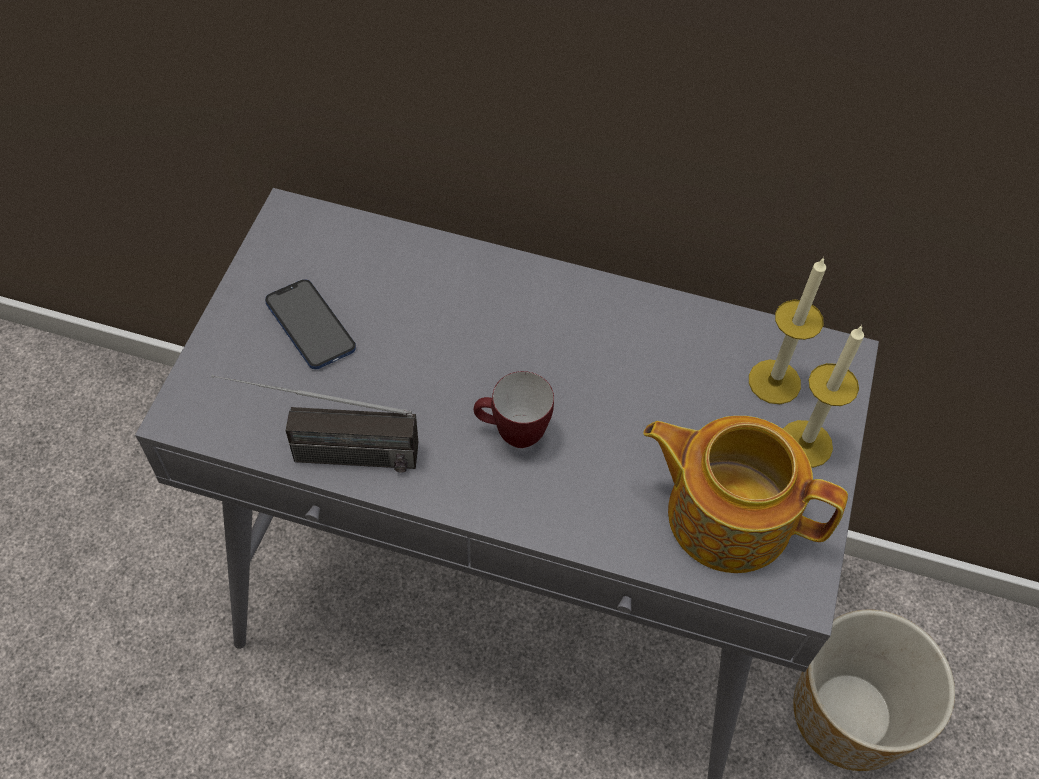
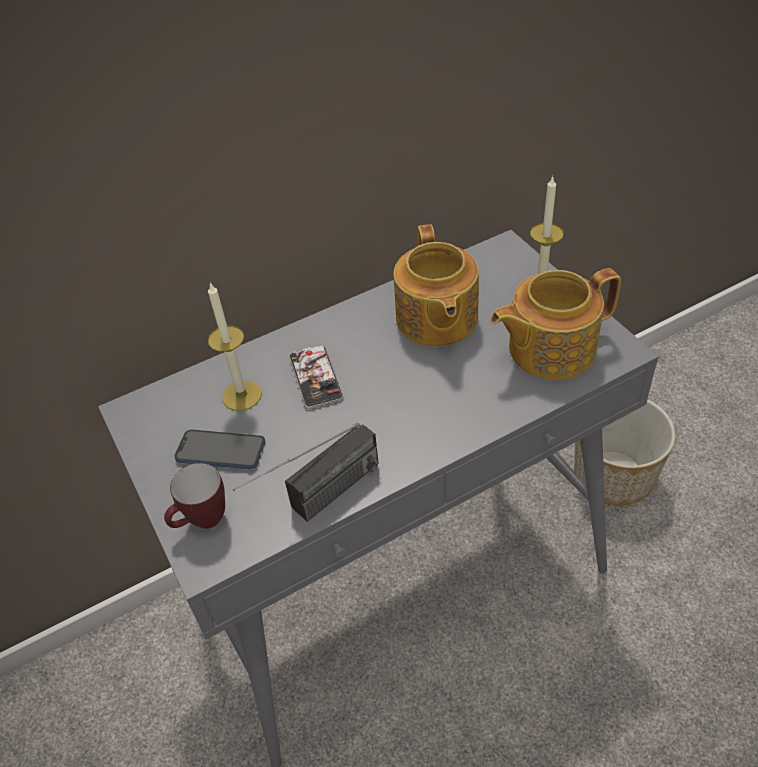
camera: 40 degrees left, 10 degrees down
(471, 329) = (315, 377): none -> phone
(511, 435) = (405, 405): mug -> mug (203, 523)
(657, 373) = (436, 319): none -> teapot
(774, 382) = (492, 280): candle -> candle (242, 395)

